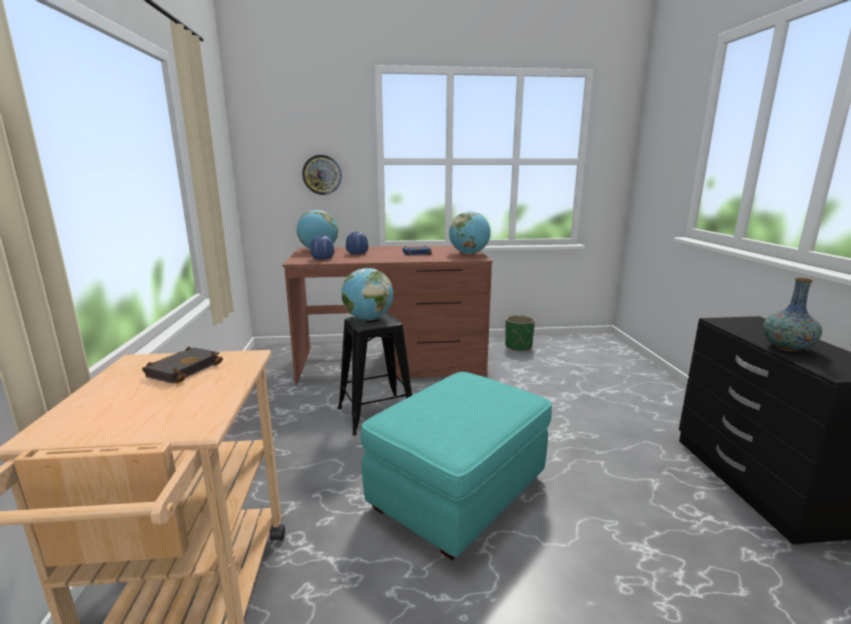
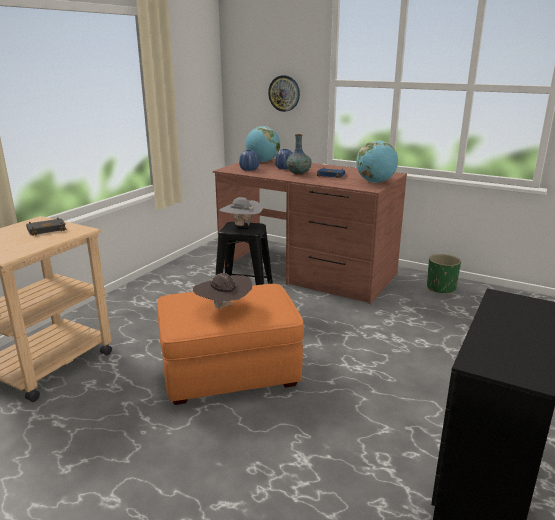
camera: 35 degrees right, 5 degrees up
(368, 319) = (241, 225): globe -> grey hat
(459, 491) = (231, 372): turquoise ottoman -> orange ottoman
(469, 411) = (224, 308): none -> brown hat
(786, 347) = (495, 333): vase -> vase (298, 173)

